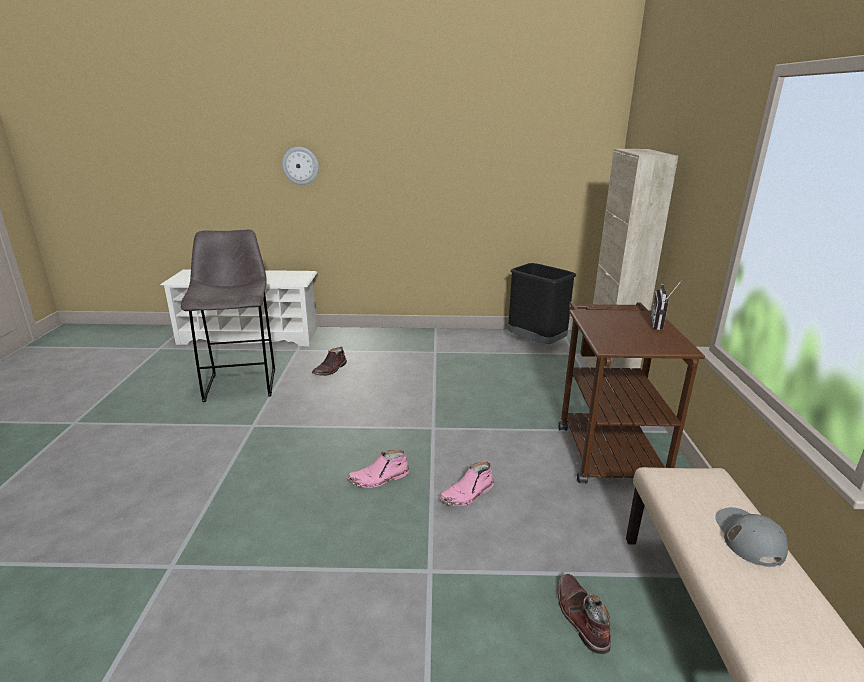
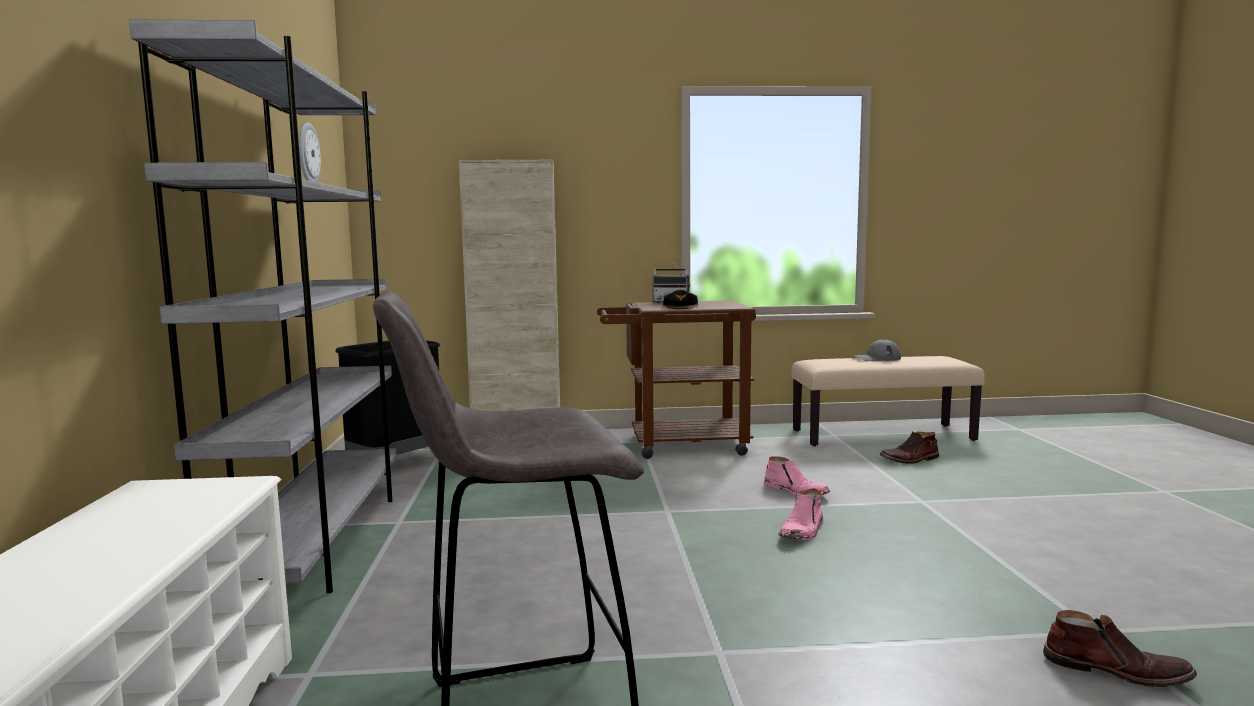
camera: 95 degrees left, 15 degrees down
(300, 166) = (60, 154): wall clock -> wall clock (307, 154)
(330, 369) = (456, 608): brown boot -> brown boot (1115, 670)
(379, 478) = (802, 531): pink boot -> pink boot turned 60 degrees clockwise
(414, 338) = (318, 541): none -> grey bookcase
(607, 324) = (681, 306): none -> black cap

